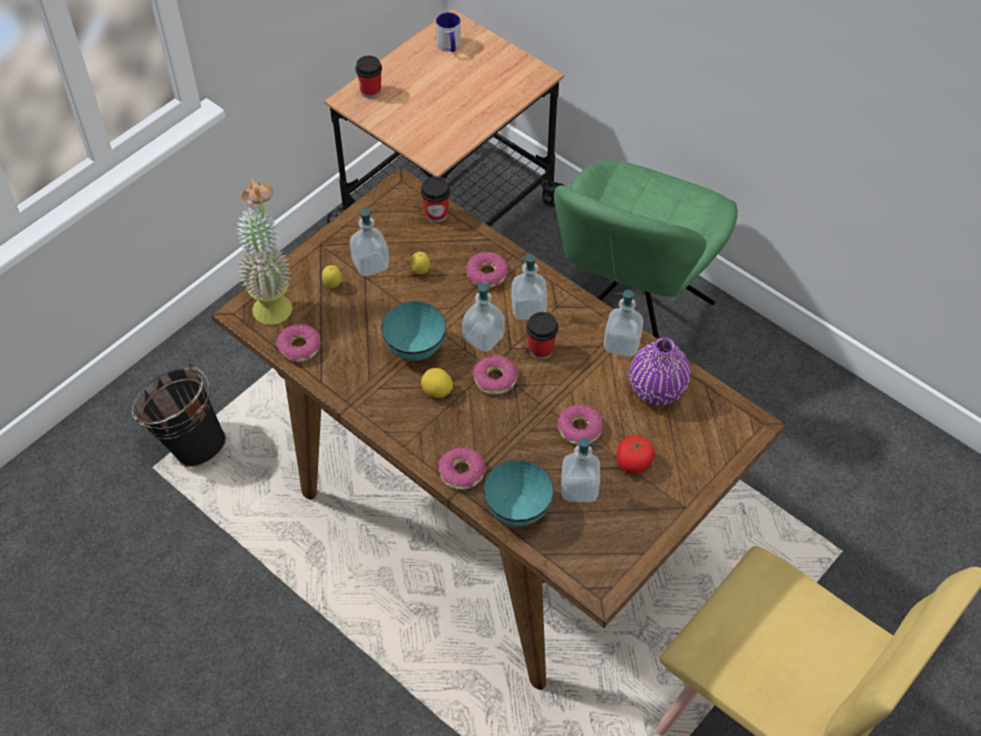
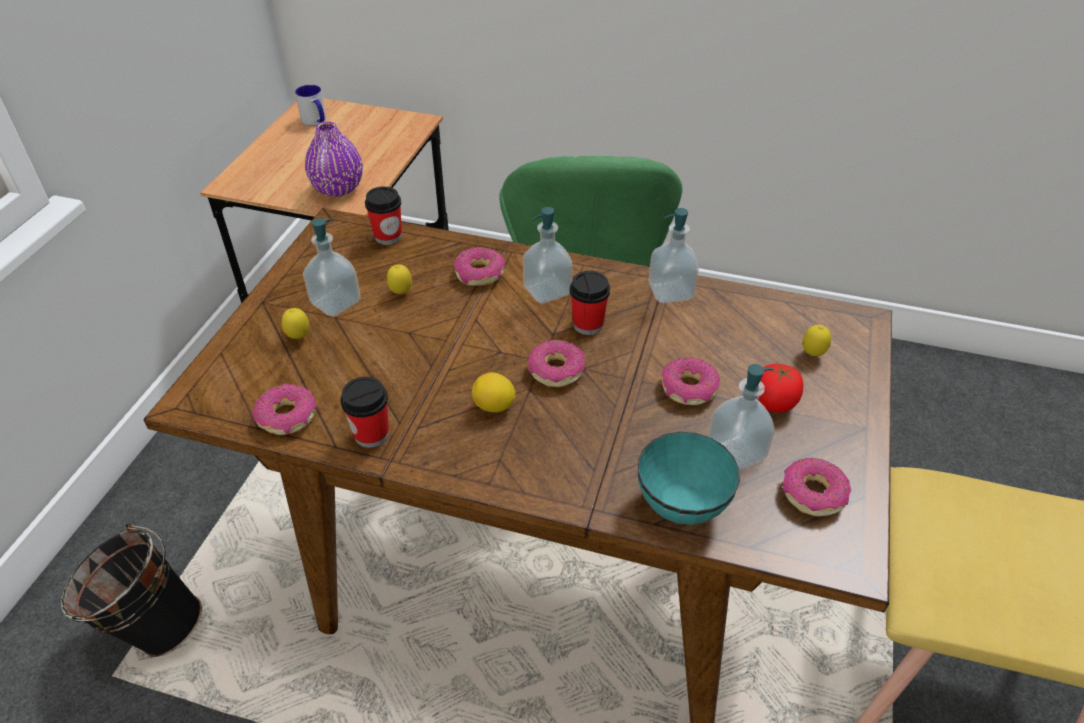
camera: 25 degrees left, 10 degrees down
(272, 300) = (225, 377): potted plant -> none
(370, 91) = (249, 172): cup -> cup (371, 434)
(415, 348) = (439, 369): turquoise bowl -> none
(461, 472) = (583, 487): donut -> donut (813, 493)
(483, 338) = (514, 333): soap dispenser -> none
(657, 389) = (740, 322): purple vase -> purple vase (338, 188)
(691, 437) = (812, 354): none -> lemon

